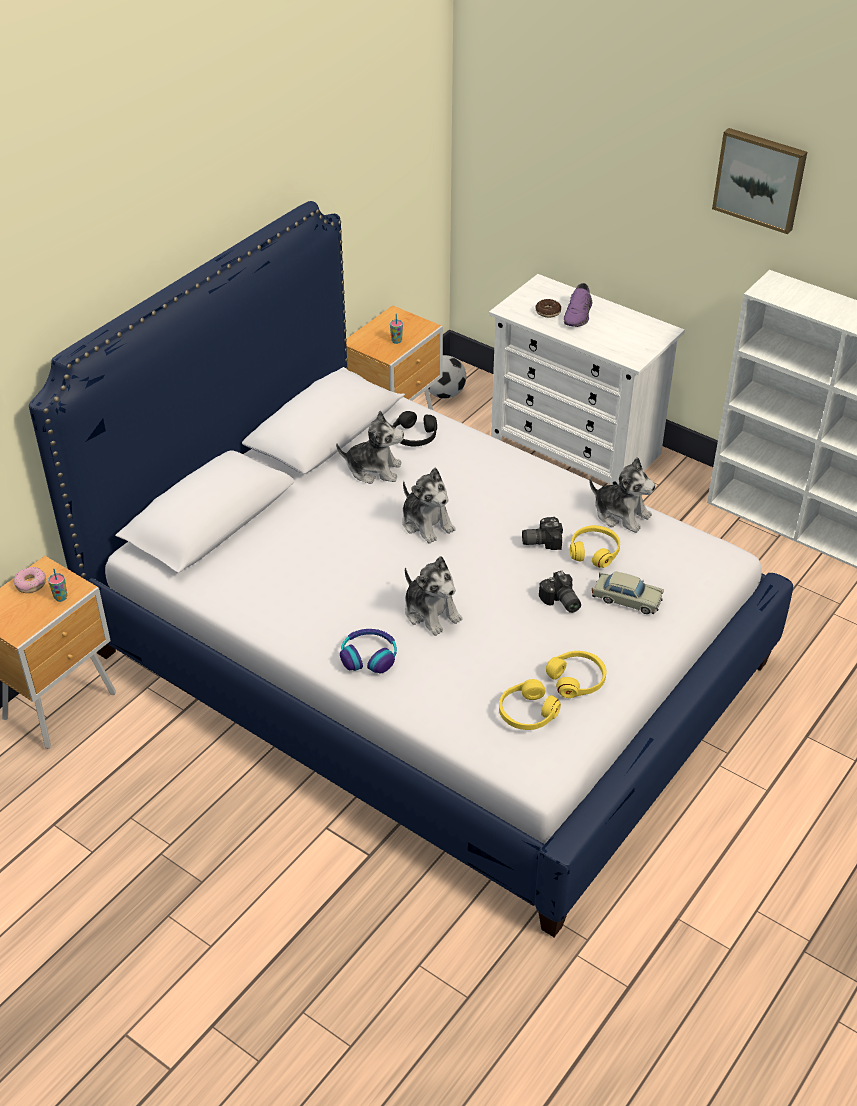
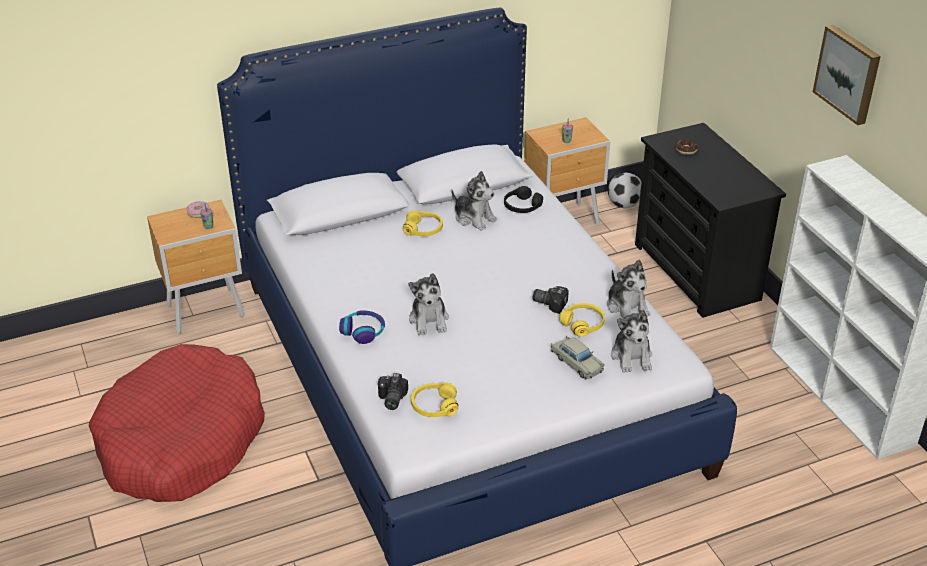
camera: 30 degrees right, 5 degrees down
(166, 884) = (181, 441): none -> red dog bed
(426, 523) = (479, 264): plush toy -> plush toy (632, 356)
(560, 602) = (526, 347): camera -> camera (390, 399)
(576, 445) = (696, 272): white dresser -> black dresser
(577, 680) = (490, 400): yellow headphones -> yellow headphones (423, 229)
(579, 315) = (708, 159): purple shoe -> none

